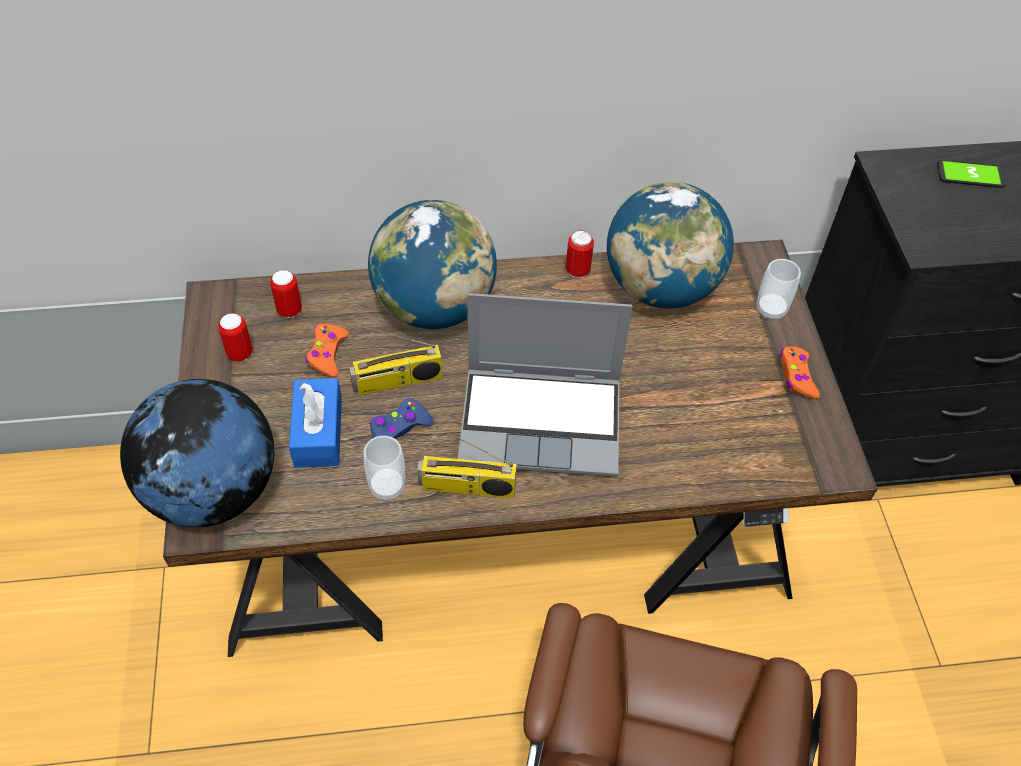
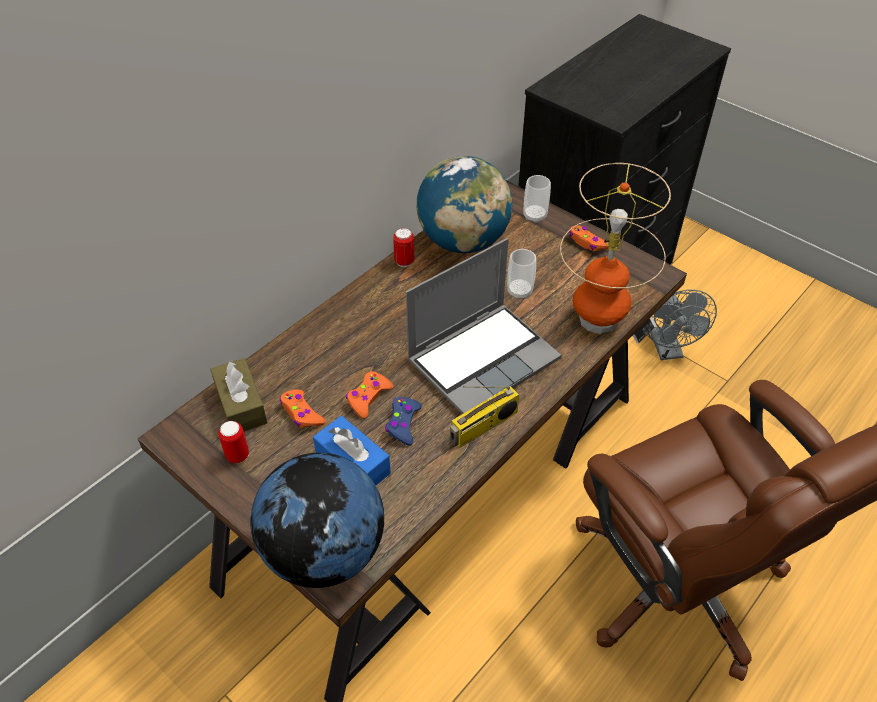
camera: 40 degrees left, 5 degrees down
(289, 310) = (241, 405): can -> brown tissue box
(387, 487) = (436, 462): cup -> cup (519, 291)
(397, 381) = (368, 398): radio -> orange game controller
(434, 307) = (339, 338): globe -> none
(707, 467) = (597, 320): none -> table lamp
(902, 579) = (668, 350): none -> grey fan
(970, 175) = (593, 71): phone -> none

